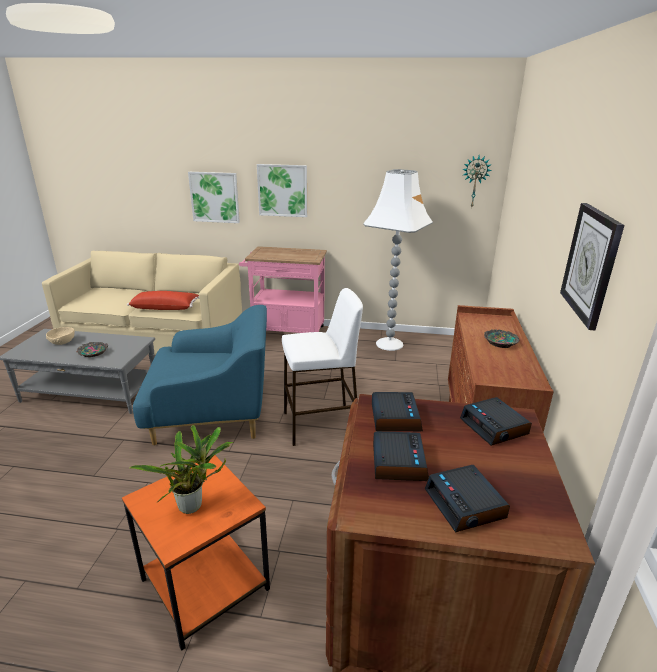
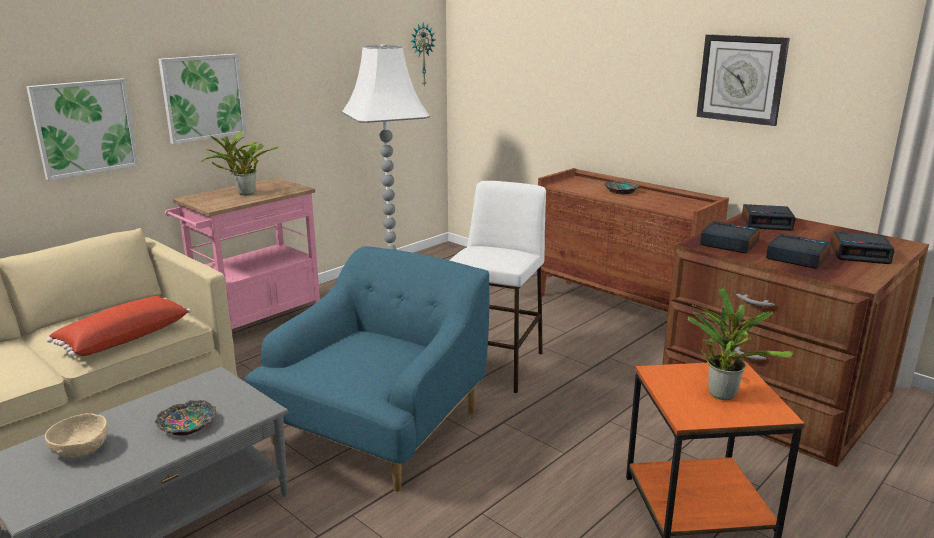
camera: 55 degrees left, 5 degrees down
(285, 254) = (244, 193): none -> potted plant

